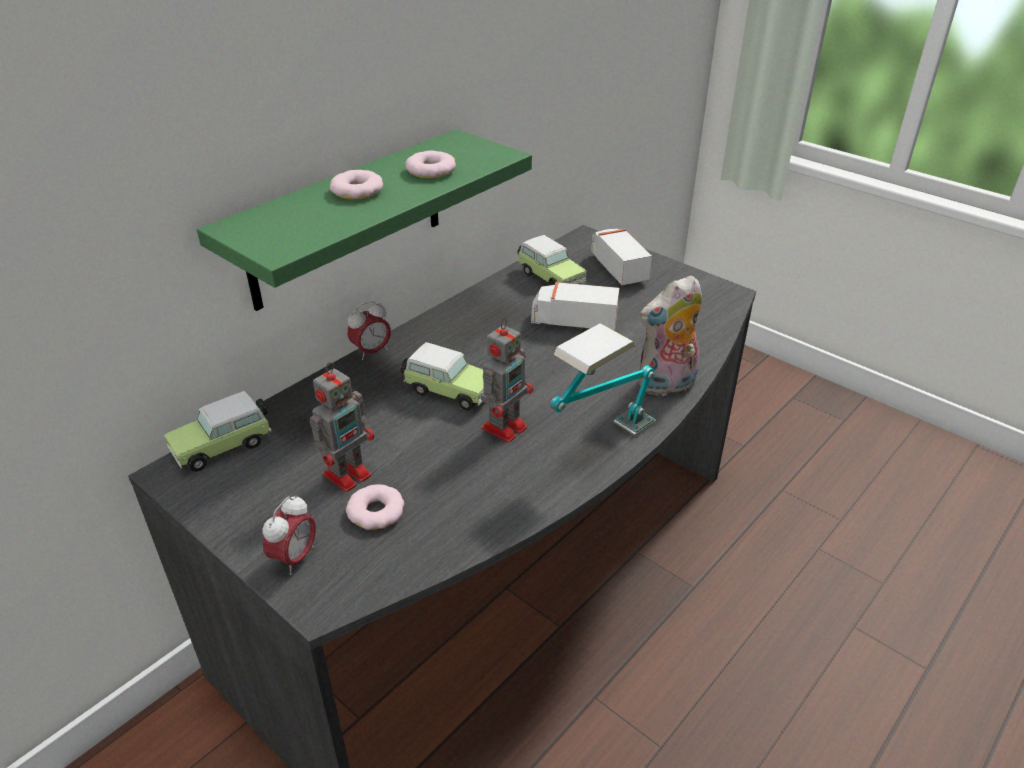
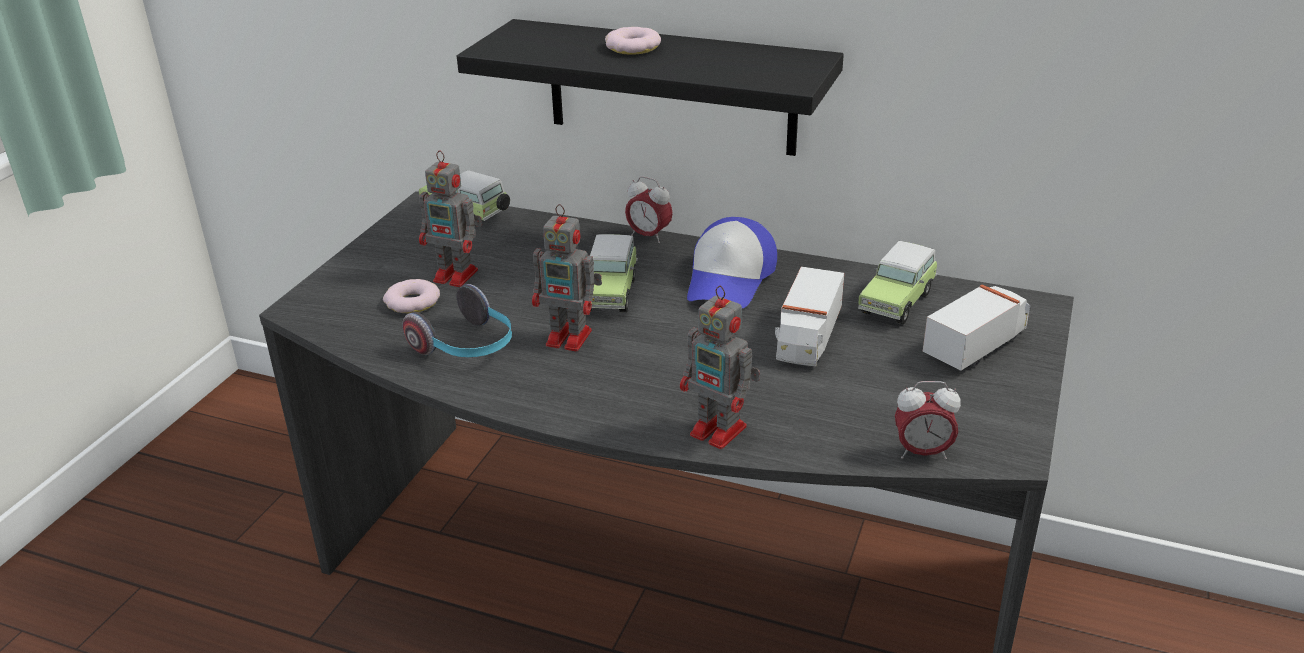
camera: 70 degrees right, 5 degrees down
(295, 558) = (344, 282): alarm clock -> alarm clock (922, 453)
(347, 219) = (670, 87): green shelf -> black shelf
(431, 170) = (711, 63): donut -> none
(471, 332) = (730, 279): none -> cap
(482, 488) = (467, 347): none -> headphones
(573, 322) = (807, 338): toy truck -> toy truck turned 150 degrees counterclockwise
(601, 445) = (572, 404): table lamp -> none
(666, 385) = (720, 431): plush toy -> toy robot

